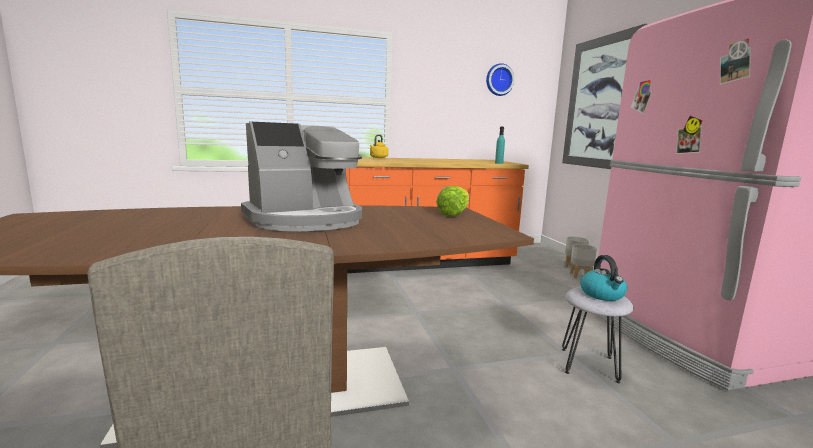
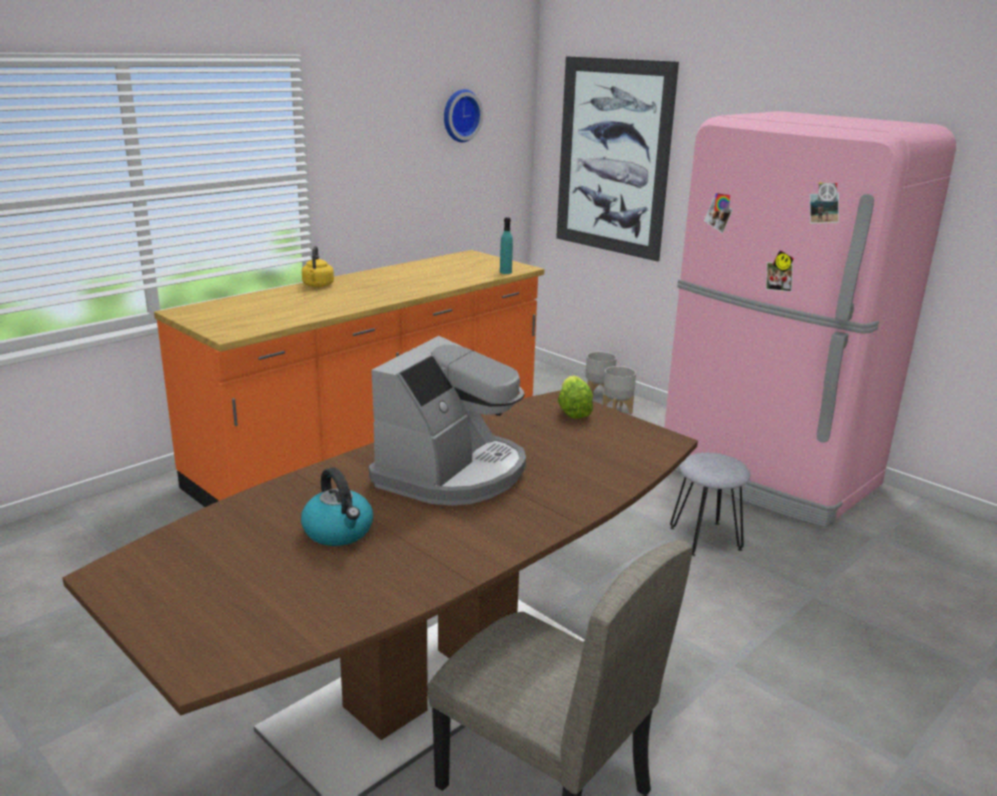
camera: 30 degrees left, 10 degrees up
(602, 294) = (718, 463): kettle -> kettle (339, 532)

